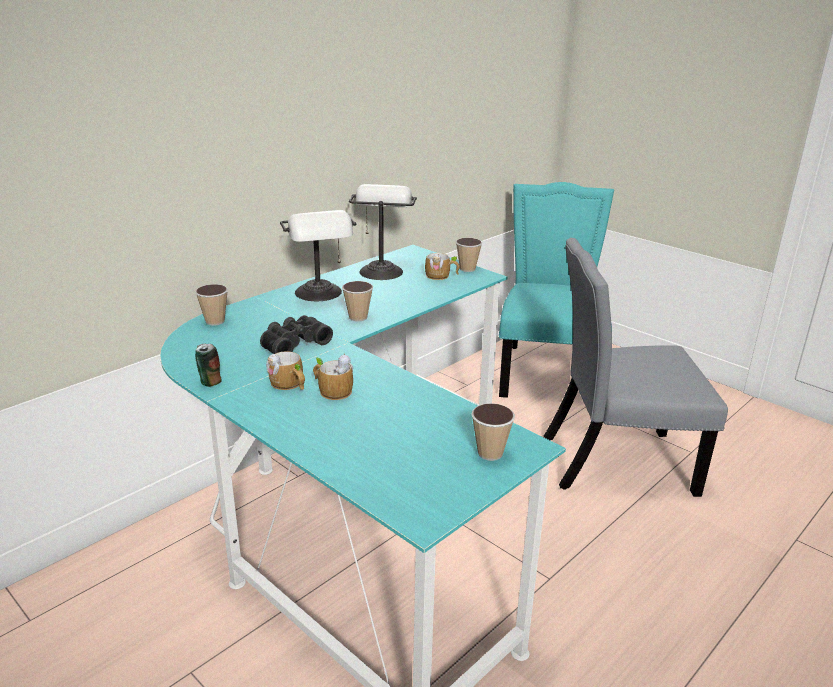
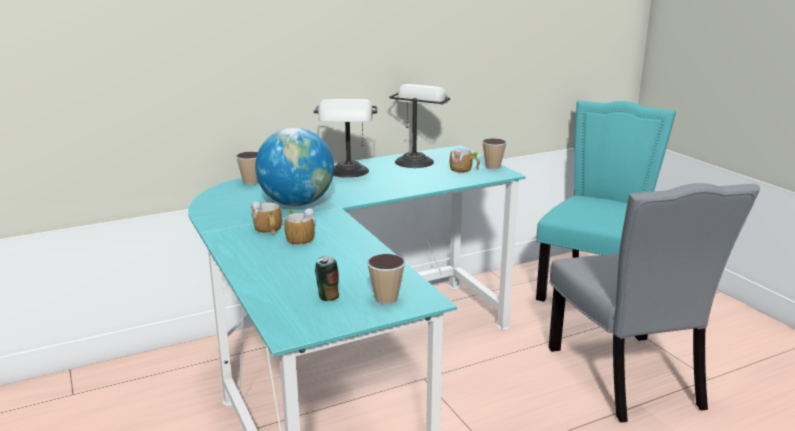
camera: 20 degrees right, 5 degrees down
(210, 382) = (212, 220): can -> can (327, 296)
(293, 344) = (296, 203): black binoculars -> globe
(358, 317) = (364, 192): cup -> none
(620, 462) = (625, 374): grey chair -> grey chair turned 120 degrees counterclockwise

